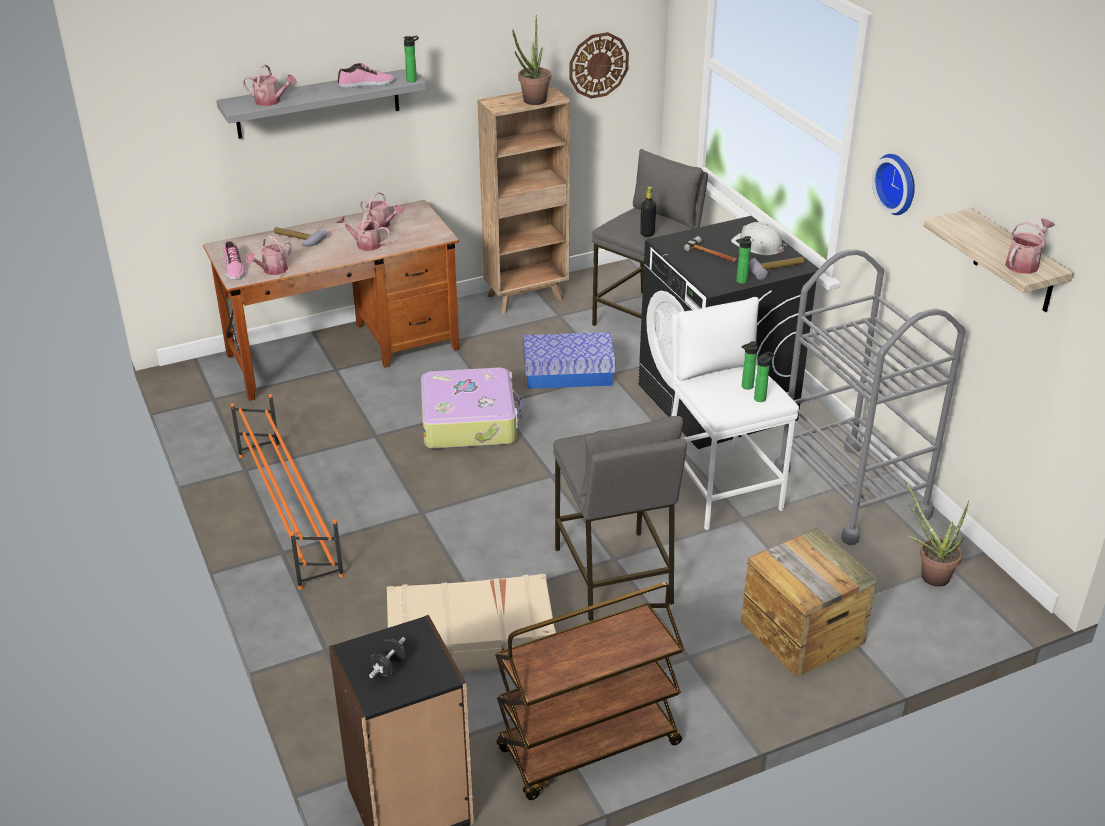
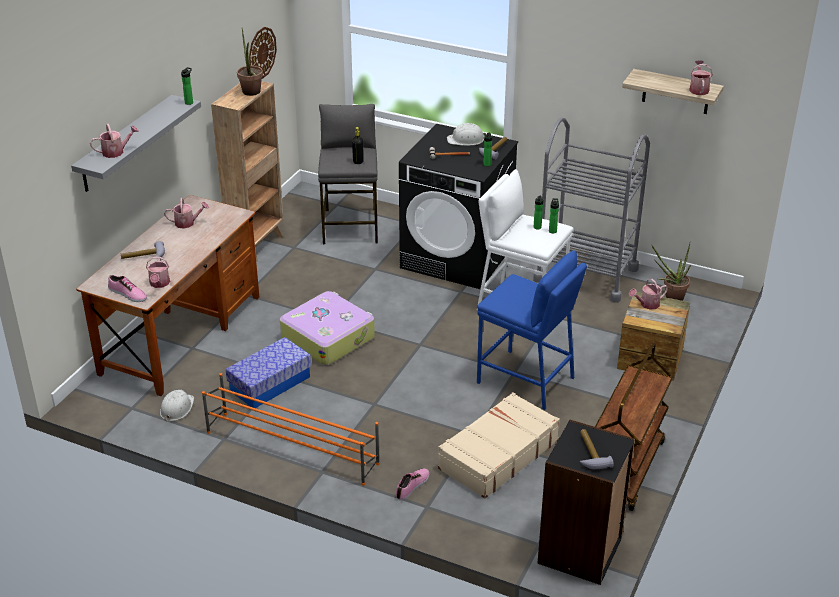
camera: 40 degrees left, 0 degrees up
(247, 419) = (176, 408): none -> white hard hat
(365, 244) = (197, 240): watering can -> watering can (647, 304)
(366, 84) = (162, 116): shoe -> shoe (412, 486)
(389, 667) = (589, 453): black dumbbell -> hammer
(568, 374) = (349, 281): storage box -> storage box (270, 383)
(613, 575) = (526, 380): grey stool -> blue stool
(898, 183) = (564, 68): wall clock -> none

